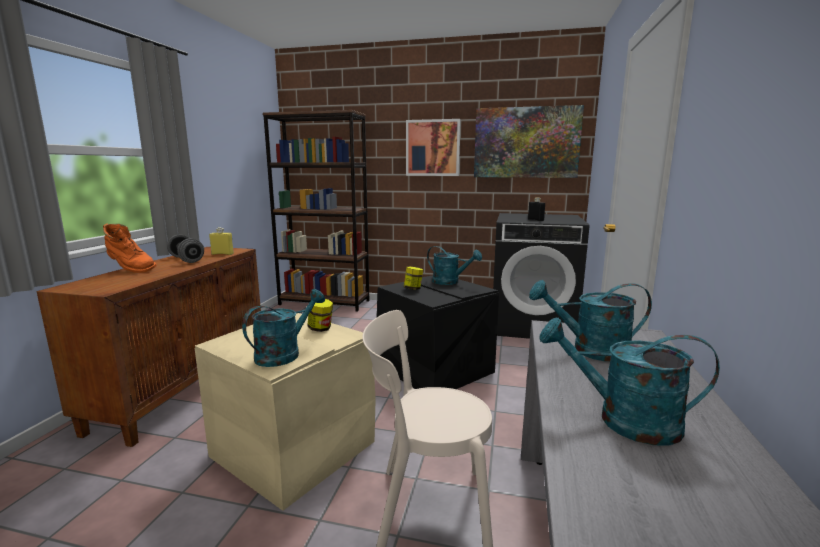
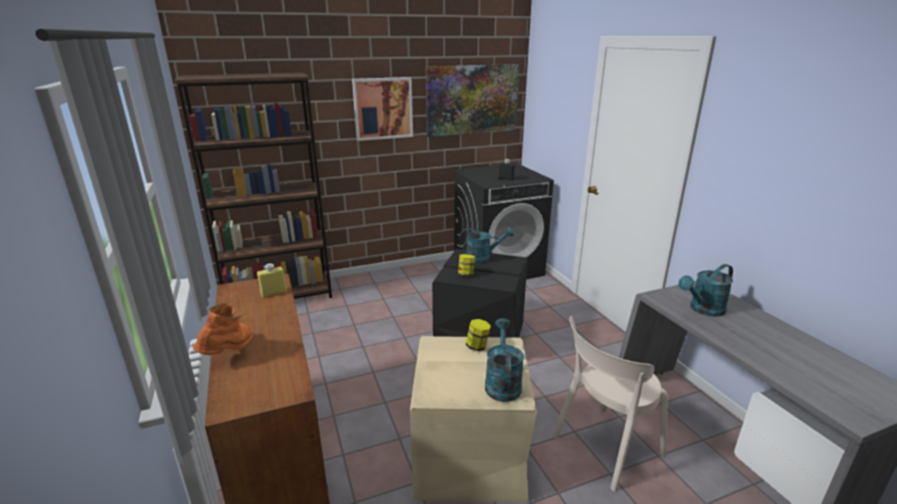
camera: 35 degrees left, 10 degrees up
(130, 269) = (229, 353): orange boot -> orange boot turned 60 degrees counterclockwise
(186, 260) = (255, 315): grey dumbbell -> none
(623, 420) = (780, 354): turquoise watering can -> none

